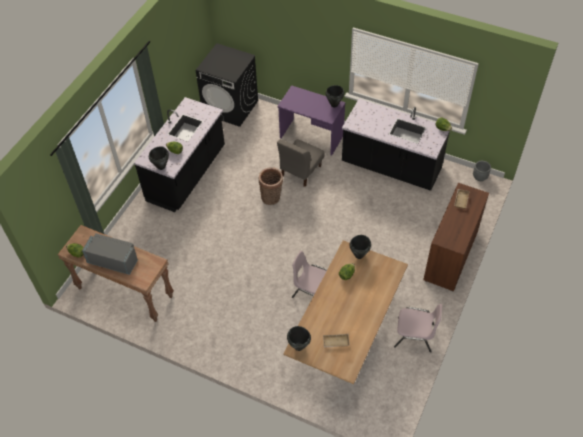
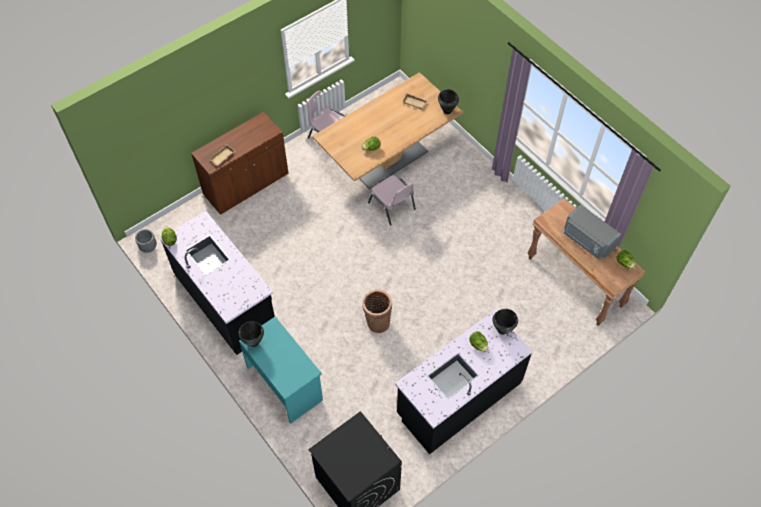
camera: 155 degrees left, 5 degrees up
(300, 171) = (326, 341): grey chair -> none
(311, 137) = (285, 383): purple desk -> turquoise desk
(359, 255) = (349, 160): black cooking pot -> none

